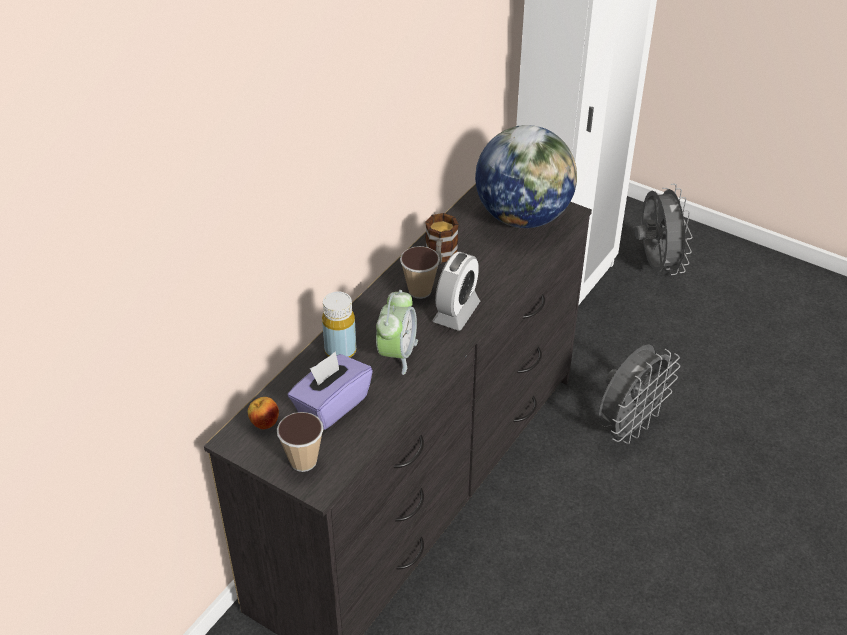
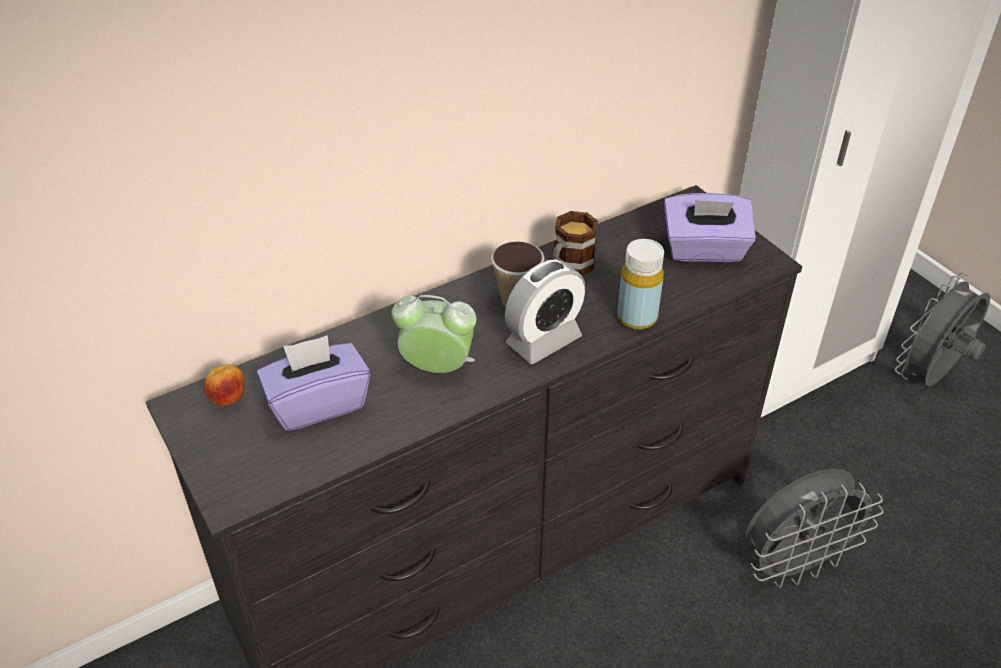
camera: 25 degrees right, 0 degrees up
(303, 461) = (236, 461): cup -> none
(340, 351) = (374, 342): yellow bottle -> yellow bottle (637, 317)
(397, 354) = (437, 368): alarm clock -> alarm clock turned 120 degrees counterclockwise
(523, 217) = (704, 250): globe -> purple tissue box
(655, 265) = (930, 377): grey fan -> grey fan turned 150 degrees counterclockwise

